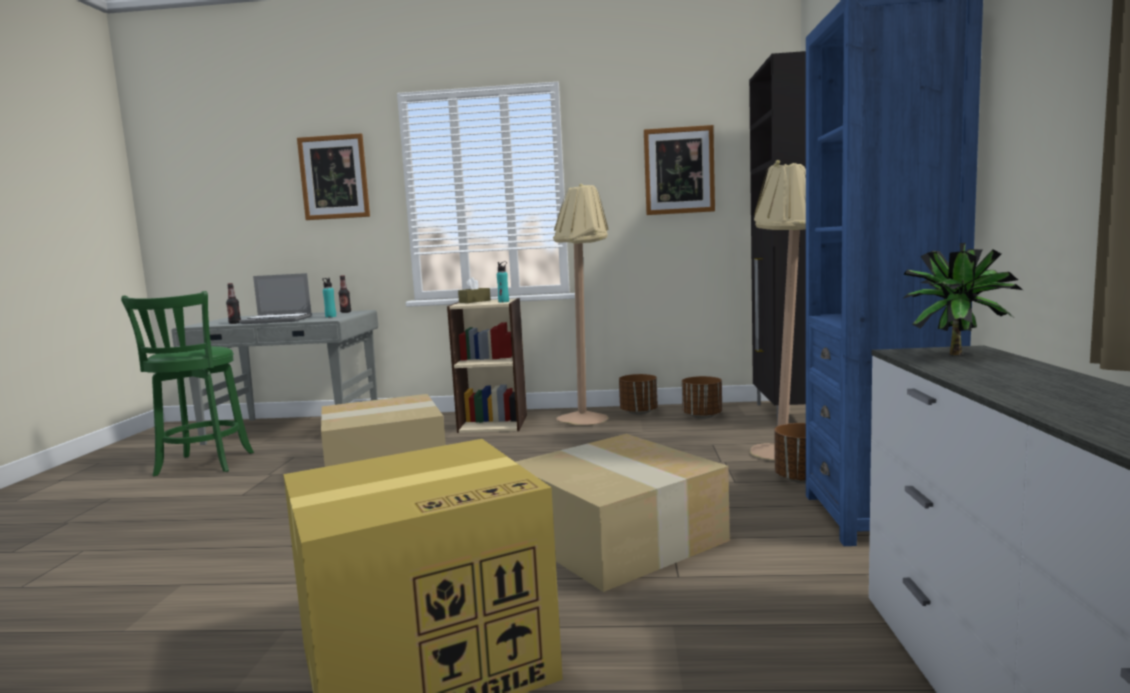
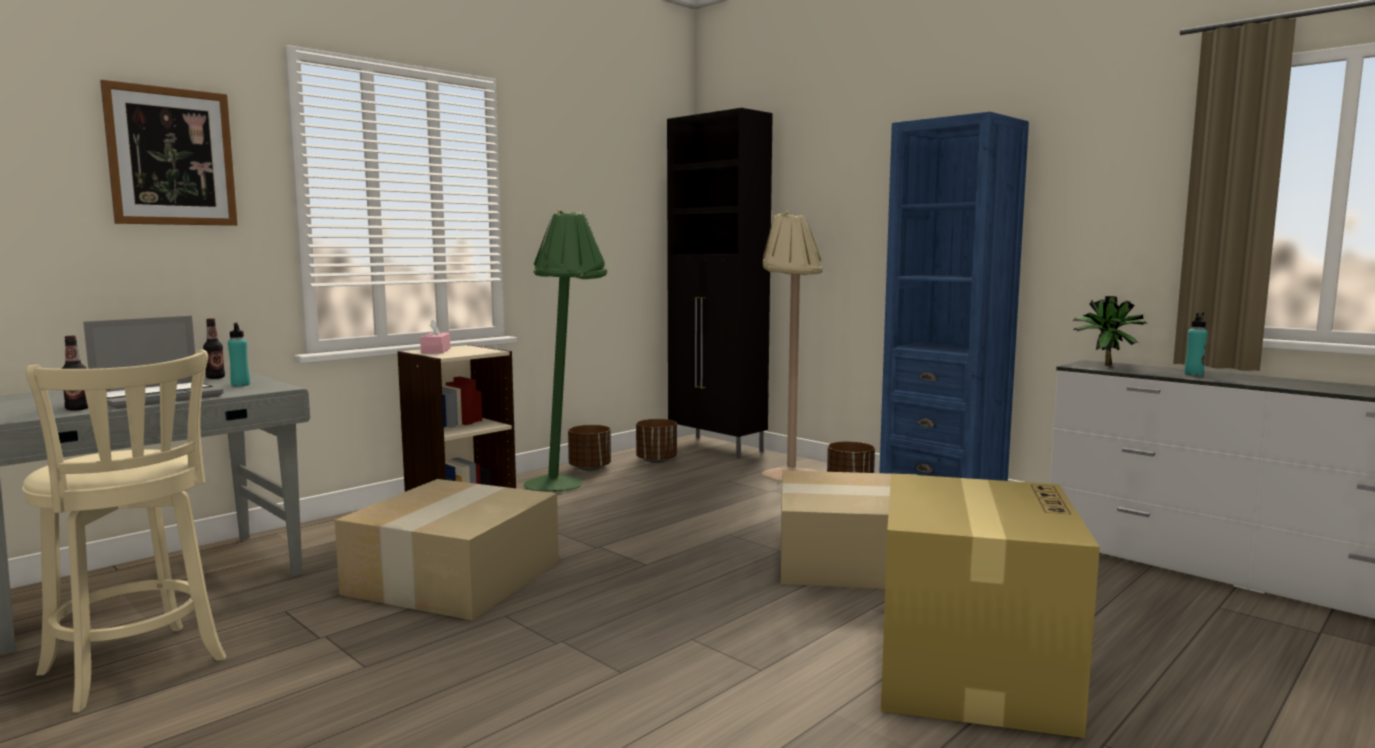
camera: 50 degrees left, 0 degrees up
(202, 465) = (136, 669): green stool -> beige stool
(474, 301) = (436, 351): brown tissue box -> pink tissue box
(503, 302) = (488, 349): turquoise bottle -> turquoise bottle (1194, 374)
(587, 422) = (565, 487): beige floor lamp -> green floor lamp
(679, 170) = (606, 201): picture -> none

